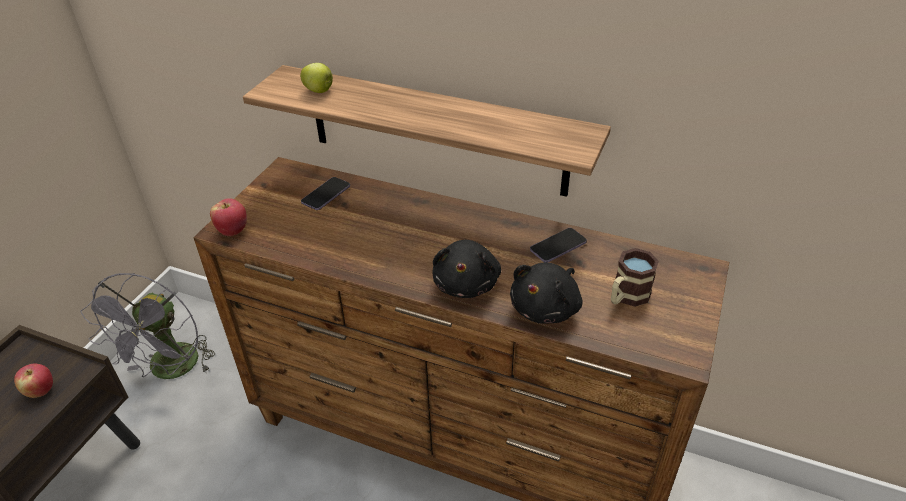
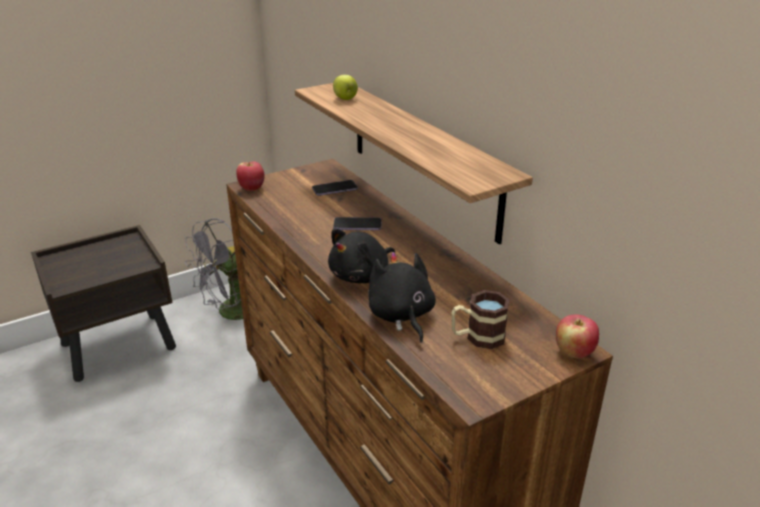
camera: 35 degrees right, 10 degrees down
(40, 391) = (116, 265): apple -> apple (573, 352)
(547, 308) = (401, 316): black plush toy -> black plush toy turned 90 degrees clockwise
(558, 246) = (464, 282): phone -> phone (357, 225)

